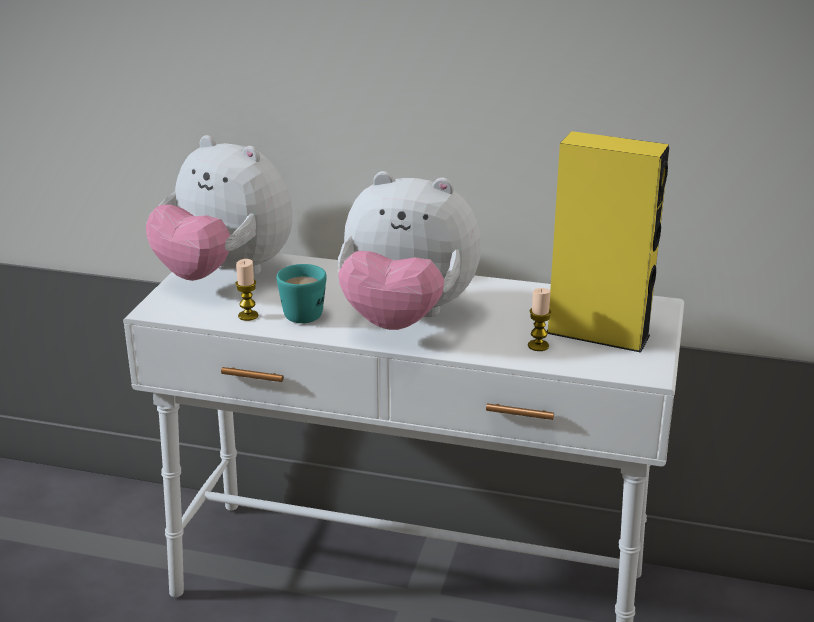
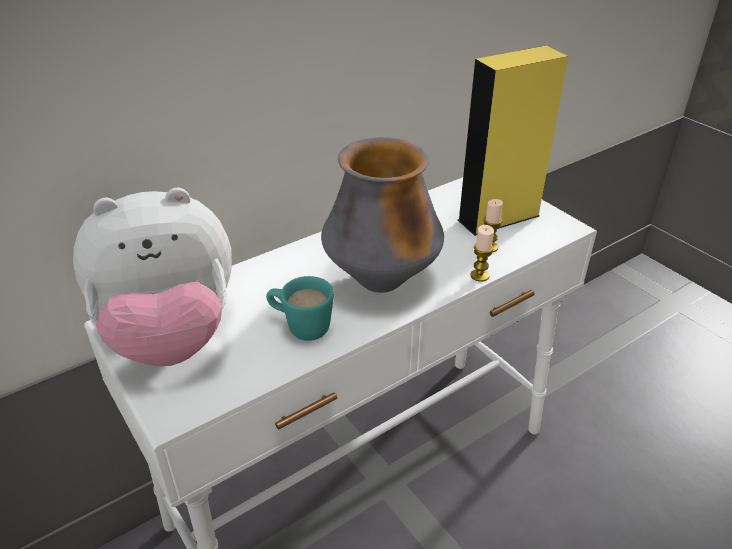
camera: 50 degrees left, 10 degrees up
(248, 316) = (266, 360): candle -> candle (479, 275)
(406, 319) = (381, 281): plush toy -> vase

